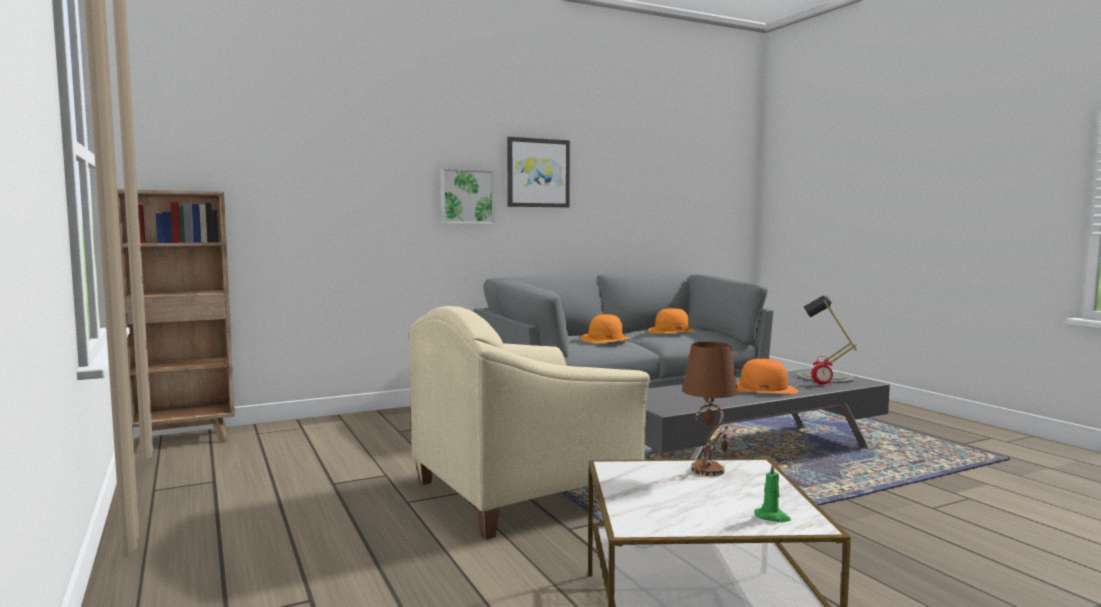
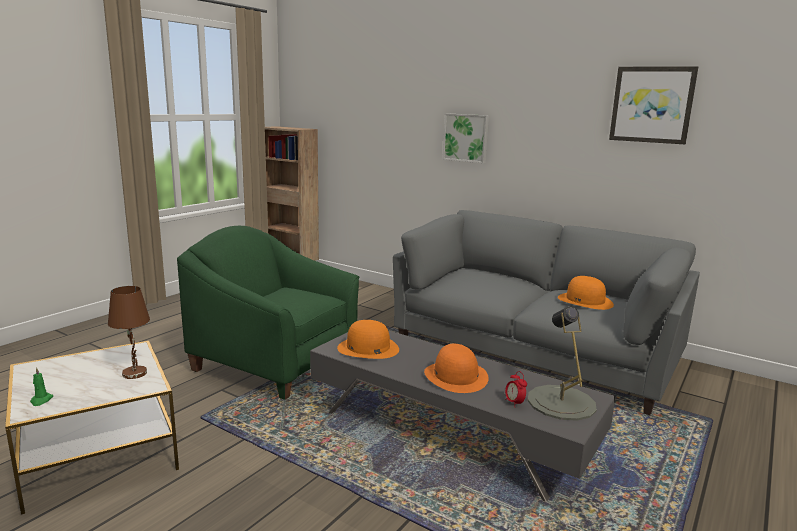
camera: 60 degrees right, 10 degrees up
(524, 492) = (275, 364): beige armchair -> green armchair
(538, 173) = (532, 117): picture -> picture (652, 105)
(605, 339) = (494, 286): orange hat -> orange hat (368, 348)

